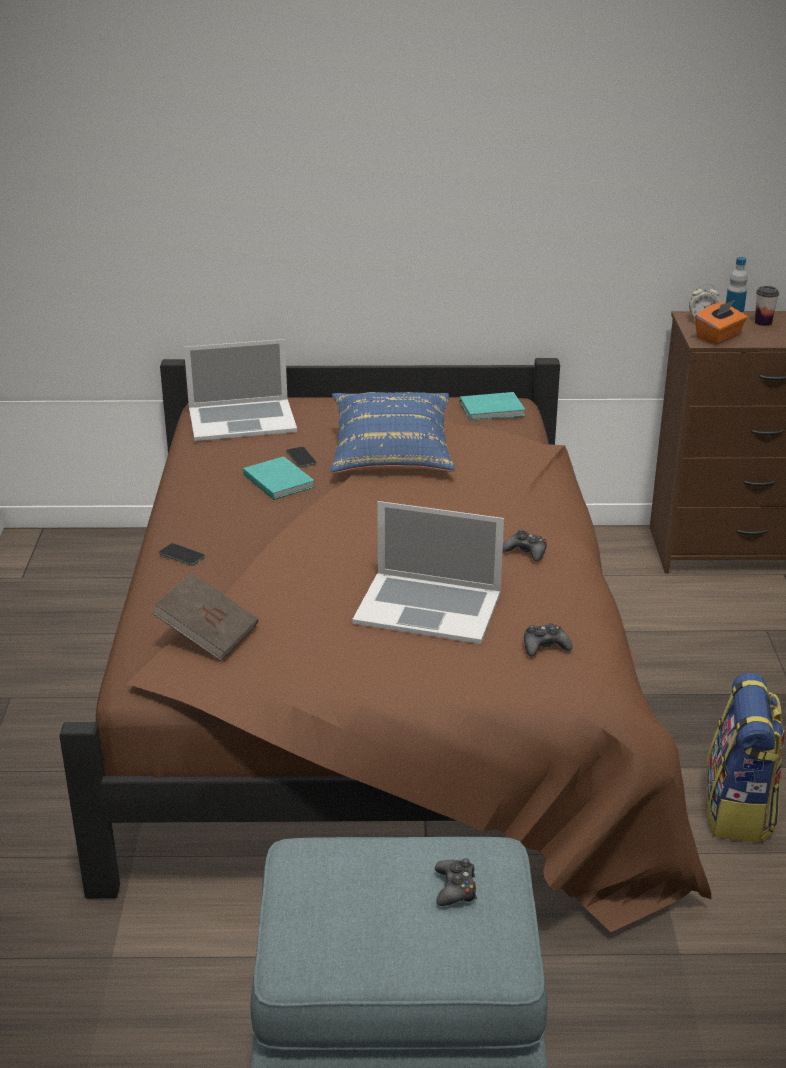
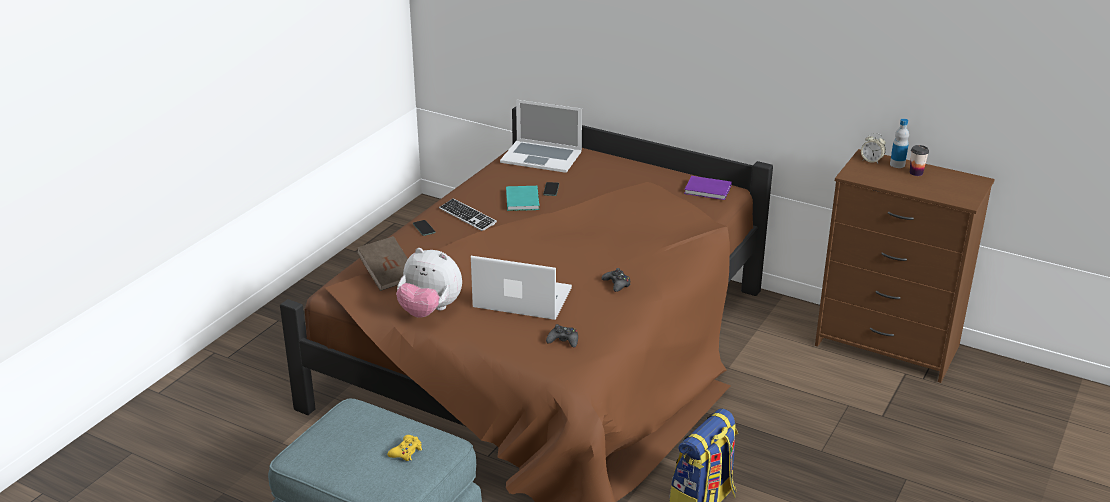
camera: 30 degrees right, 0 degrees up
(227, 522) = (467, 216): none -> keyboard
(323, 666) = (429, 311): none -> plush toy
(391, 454) = (605, 202): blue pillow -> none
(428, 607) = (522, 298): laptop -> laptop turned 150 degrees clockwise
(455, 888) = (406, 452): black game controller -> yellow game controller
(493, 409) = (708, 190): turquoise book -> purple book
(719, 337) = (866, 175): orange tissue box -> none

